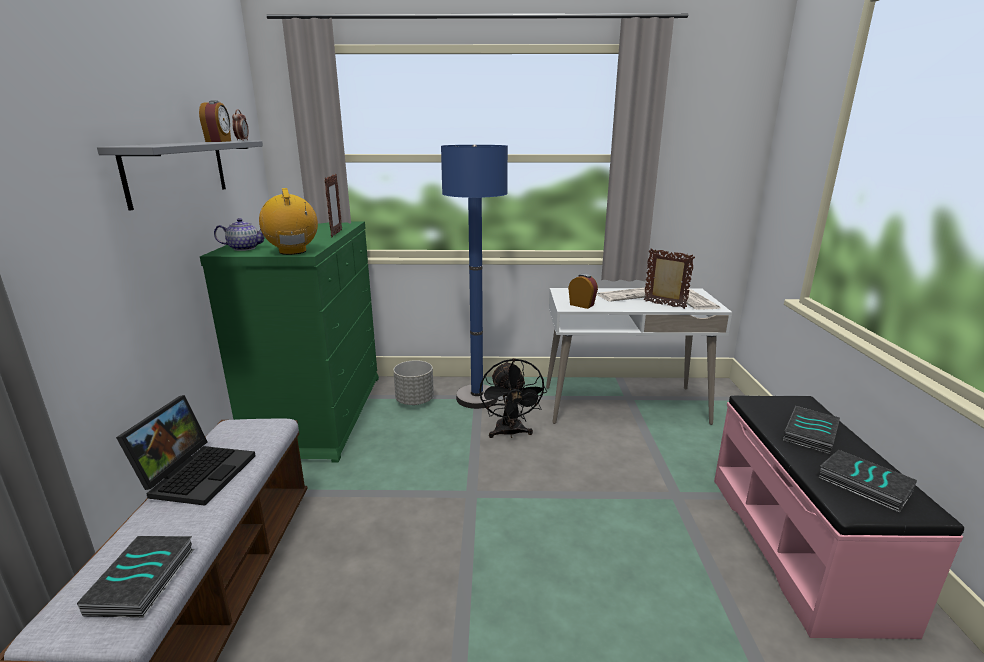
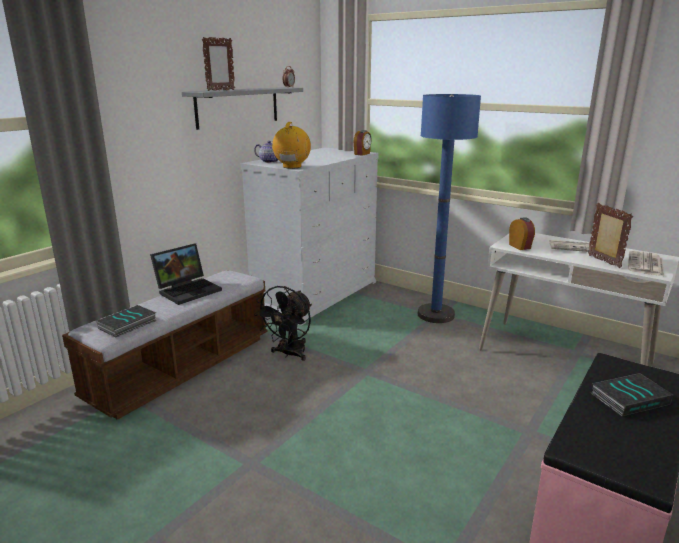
camera: 35 degrees right, 0 degrees up
(219, 141) = (269, 88): alarm clock -> alarm clock (362, 154)
(318, 413) = (315, 293): green dresser -> white dresser
(336, 233) = (340, 159): picture frame -> picture frame (220, 90)
(414, 400) = (386, 303): grey planter -> none
(510, 433) = (435, 345): black fan -> black fan (289, 354)
(863, 484) = (614, 443): book -> none

